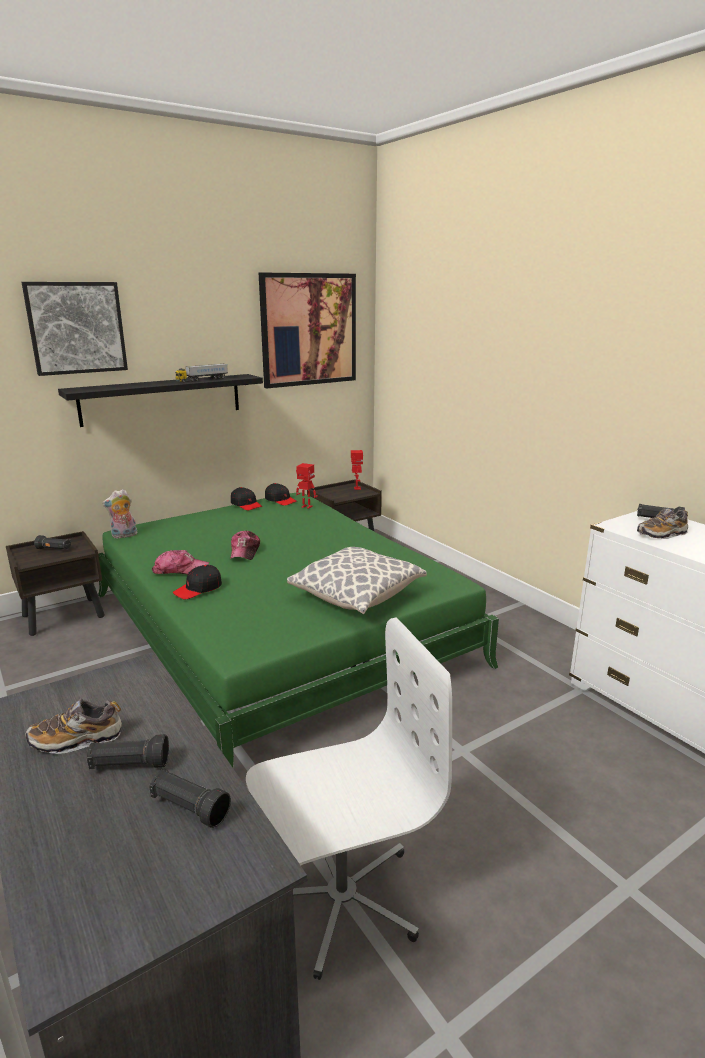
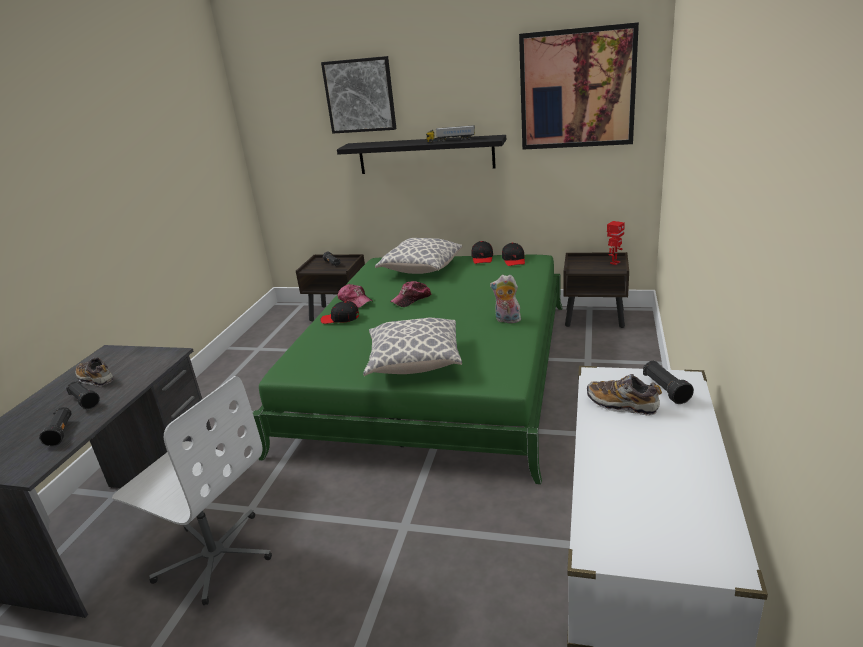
camera: 50 degrees right, 5 degrees up
(124, 536) = (373, 264): plush toy -> plush toy (507, 320)
(195, 527) = (421, 269): none -> pillow
(306, 507) = (521, 271): toy robot -> none

